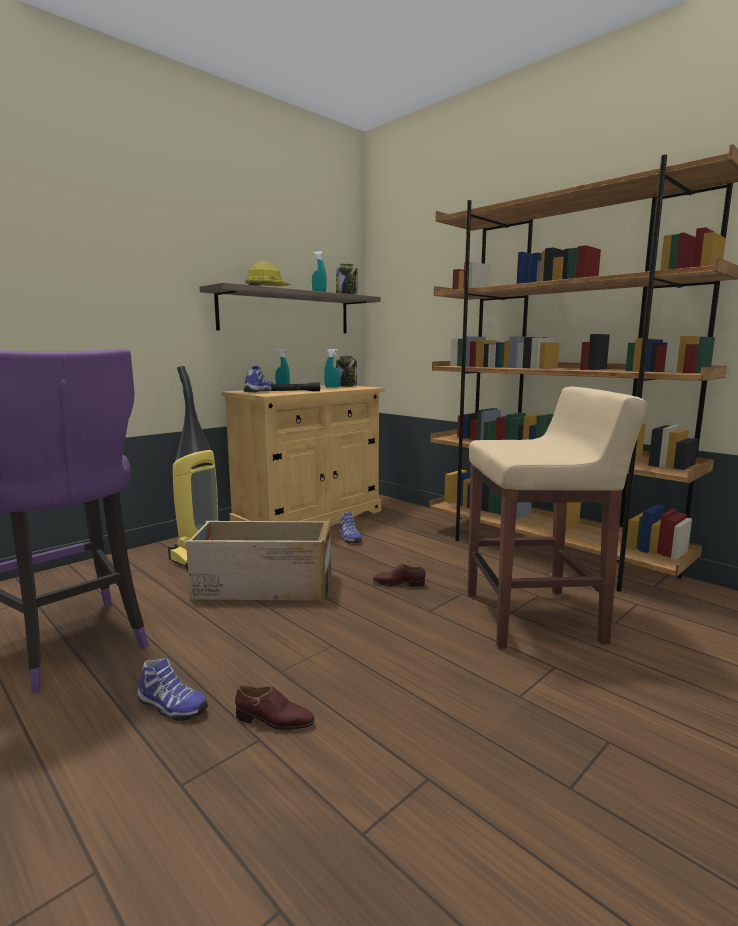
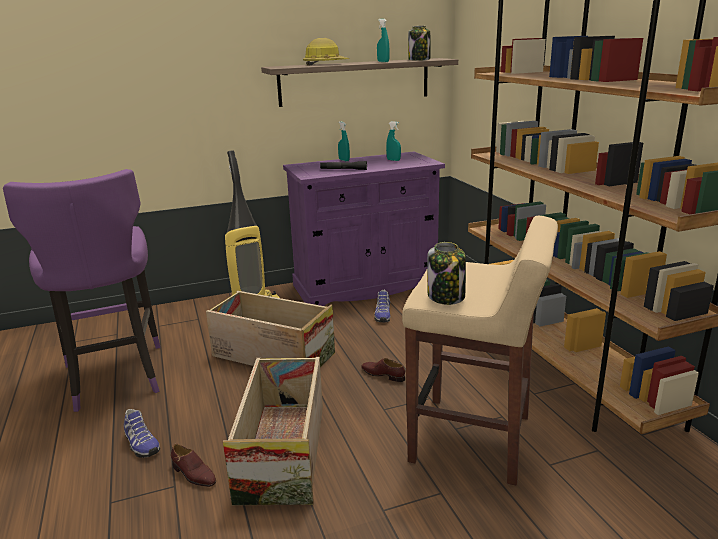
camera: 25 degrees right, 10 degrees up
(260, 391) = (314, 167): shoe -> none
(309, 518) = (365, 286): beige cabinet -> purple cabinet
(346, 386) = (413, 157): jar -> jar (446, 296)
(361, 669) = (283, 450): none -> crate

